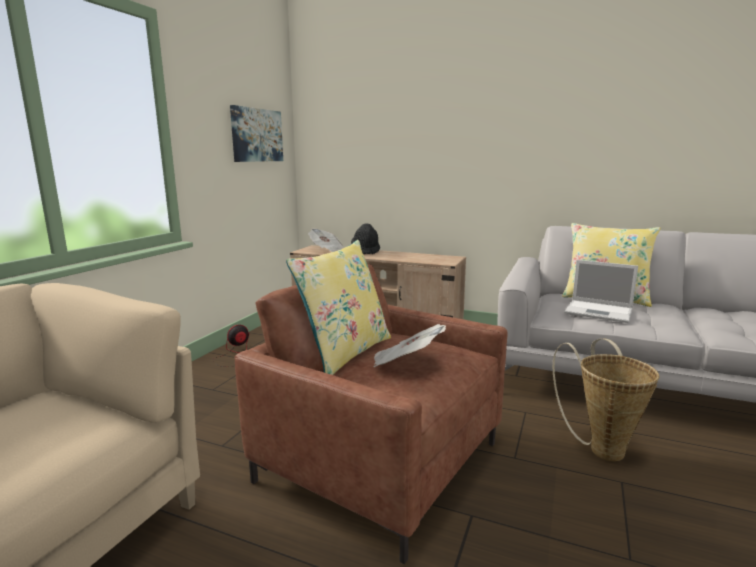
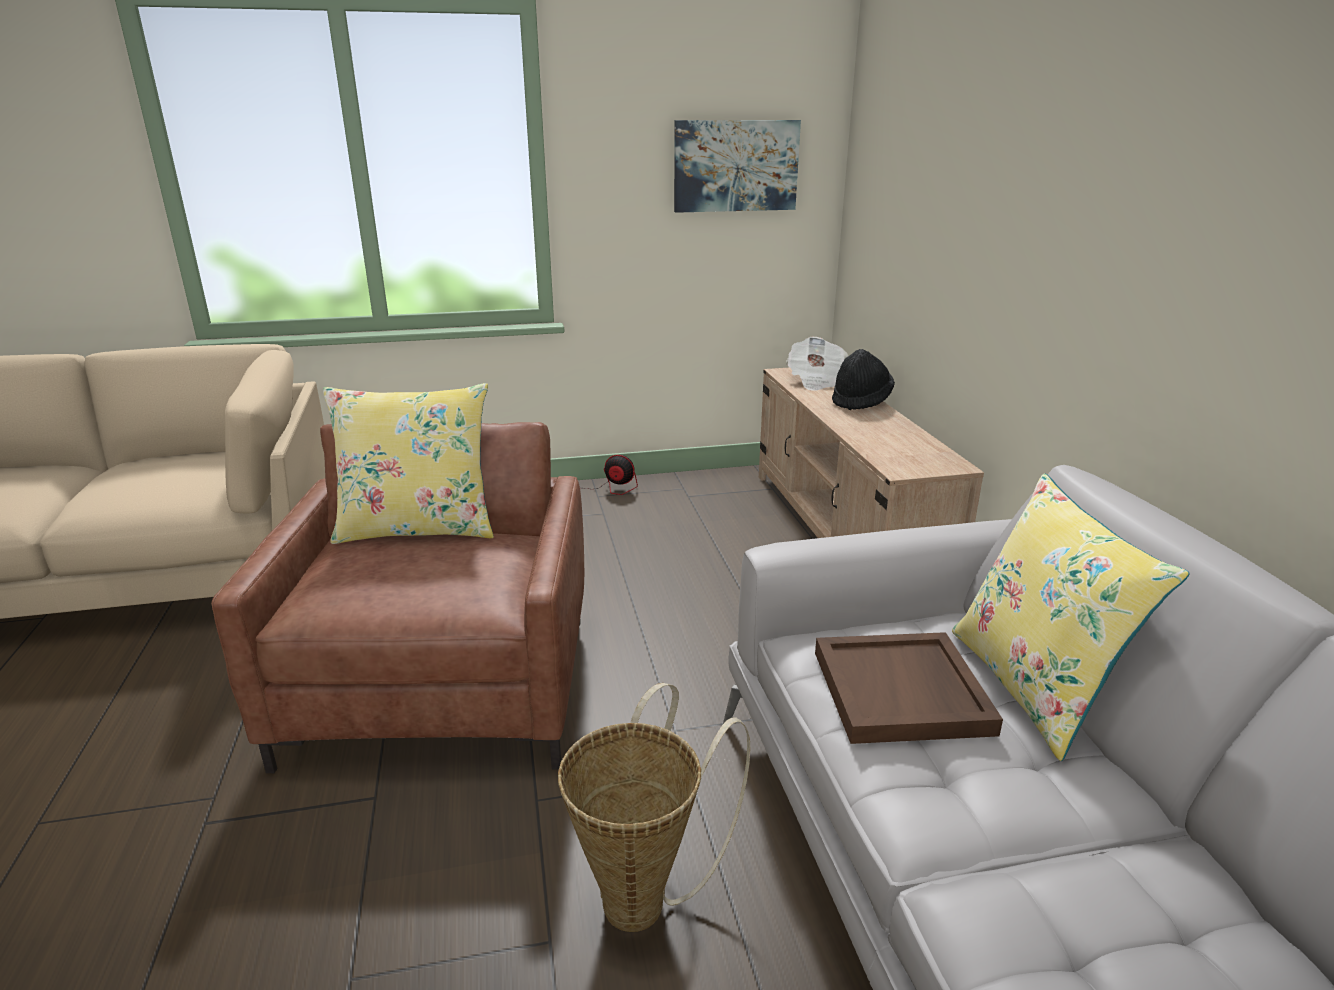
camera: 55 degrees right, 10 degrees up
(406, 364) = (400, 571): newspaper -> none
(600, 312) = (902, 692): laptop -> brown tray

